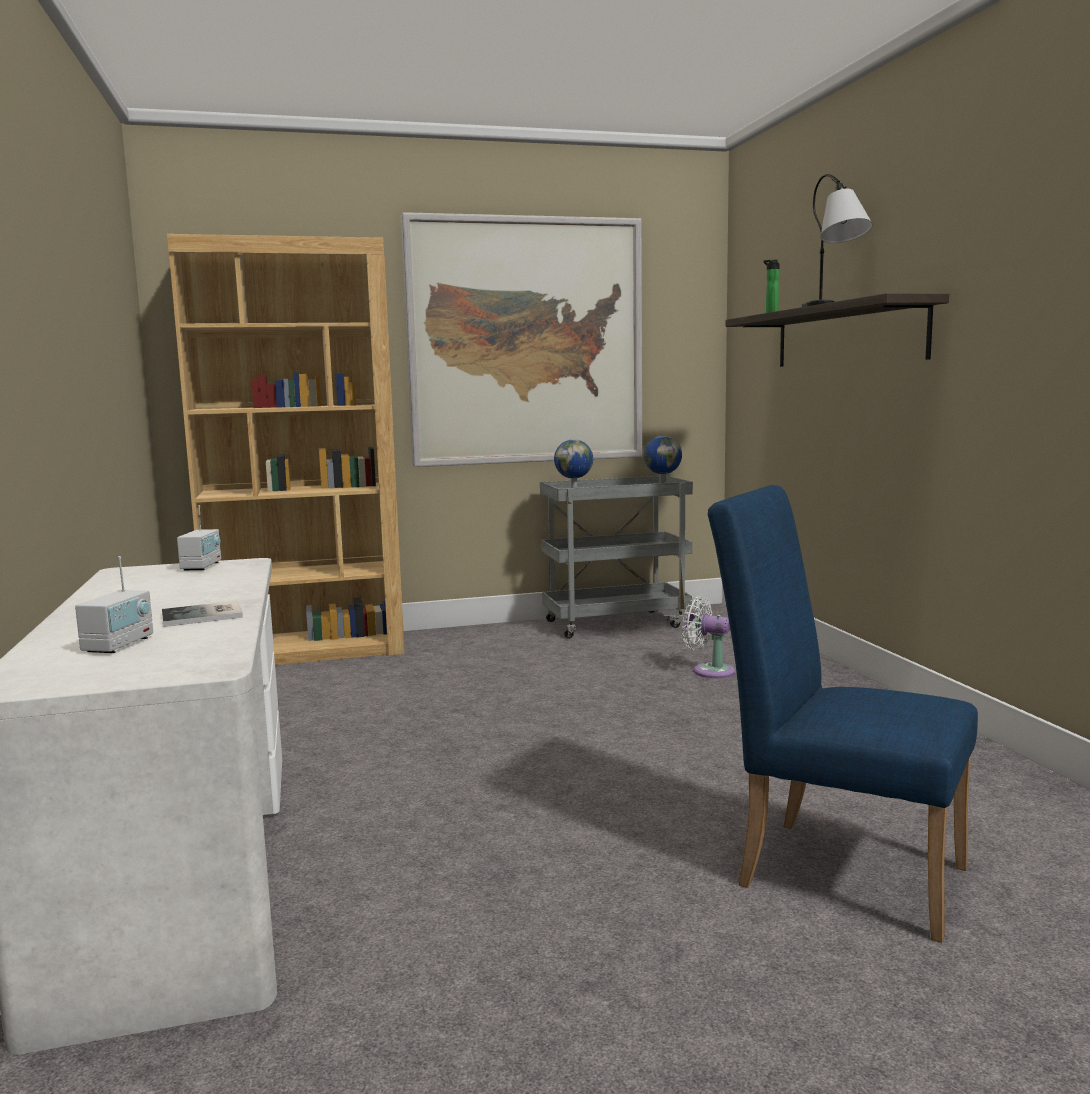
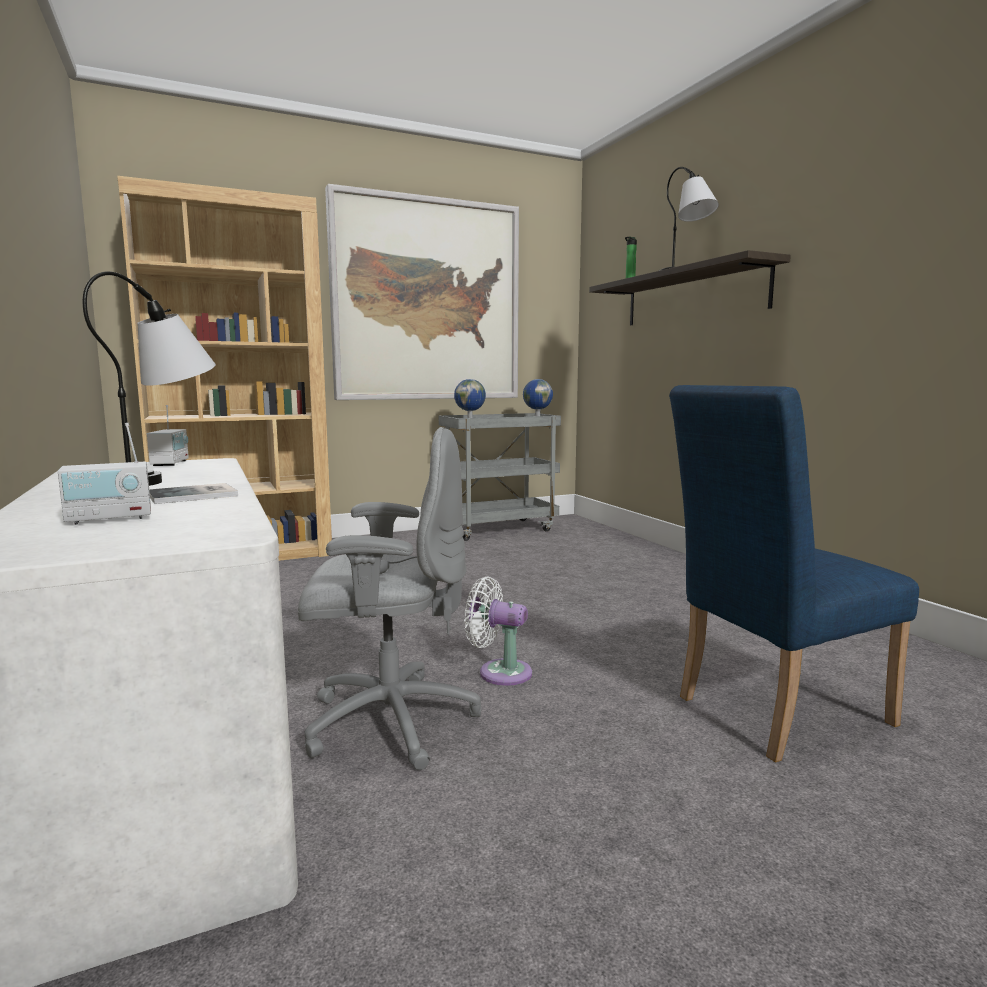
camera: 10 degrees left, 0 degrees up
(119, 645) = (110, 518): radio -> radio turned 60 degrees clockwise
(188, 590) = (166, 478): none -> table lamp
(406, 850) = (388, 721): none -> grey office chair
(709, 671) = (588, 561): white fan -> white fan (499, 672)
(835, 869) = (771, 712): blue chair -> blue chair turned 45 degrees counterclockwise

